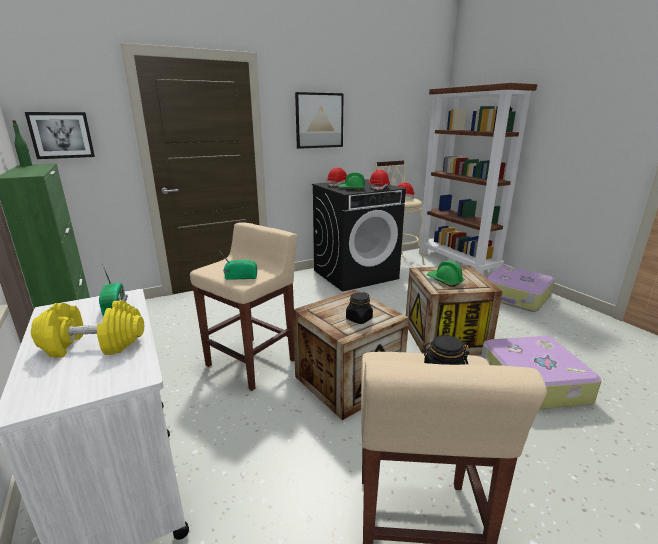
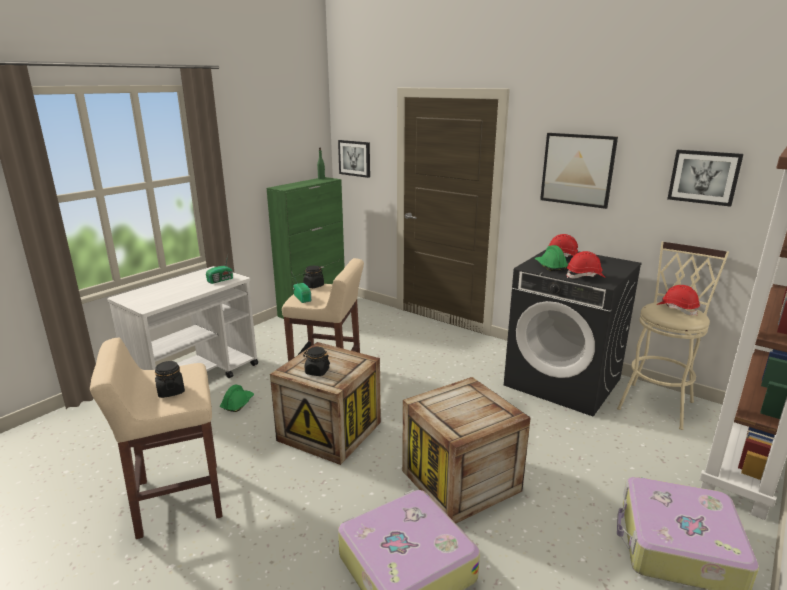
camera: 65 degrees right, 0 degrees up
(93, 345) = (174, 290): yellow dumbbell -> none
(212, 268) = (313, 286): none -> black jar
(388, 117) = (704, 177): none -> picture
(444, 281) = (450, 403): green hard hat -> green hard hat (237, 403)

